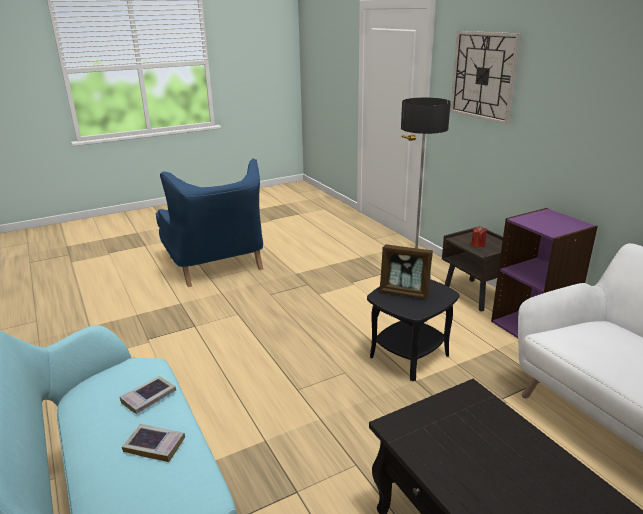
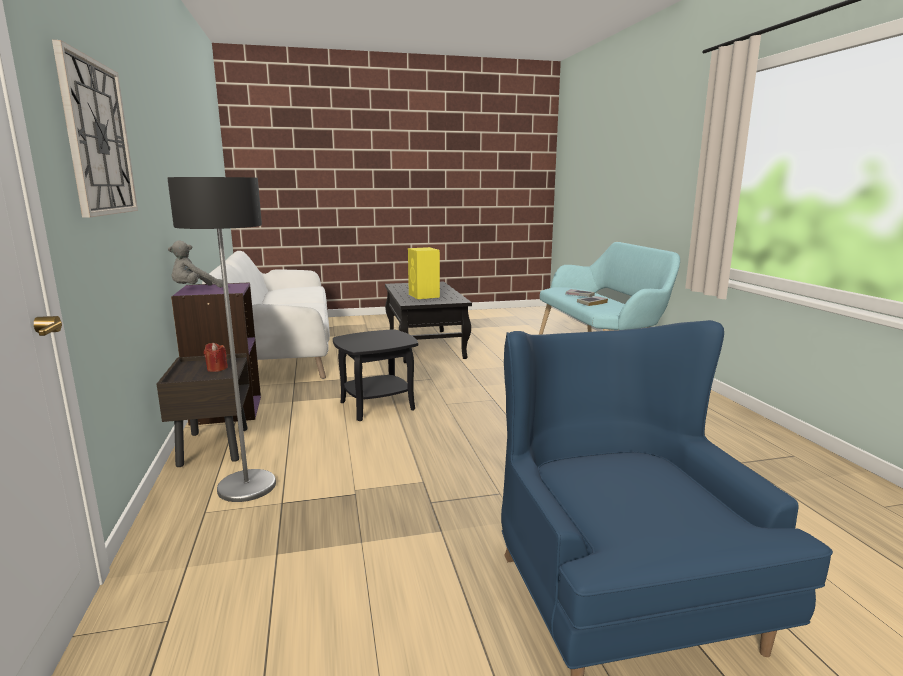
camera: 165 degrees left, 10 degrees down
(404, 293) = (380, 341): picture frame -> none
(486, 446) = (424, 296): none -> yellow speaker
(559, 218) = (194, 289): none -> grey plush toy

